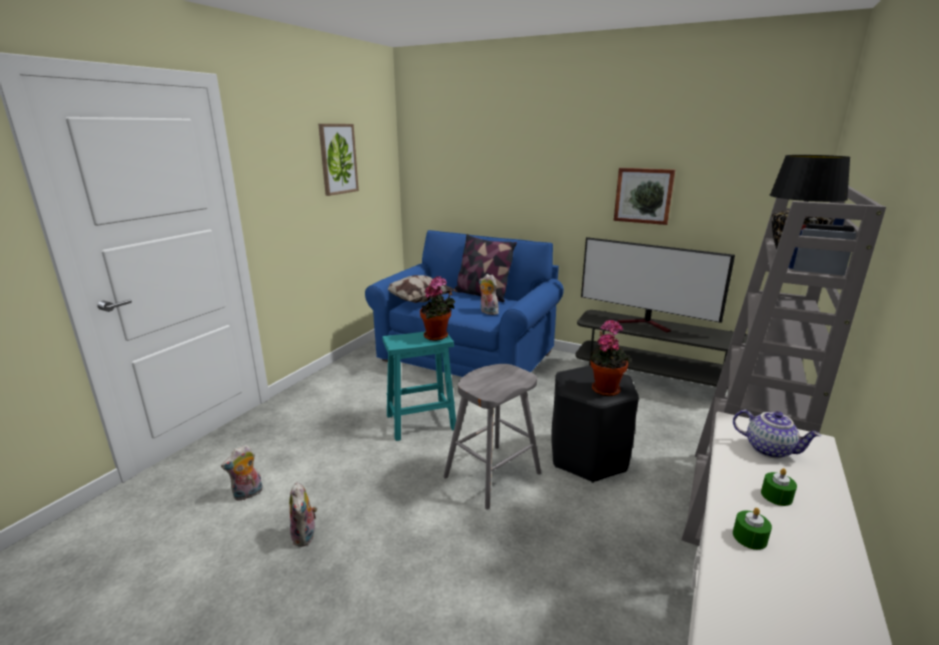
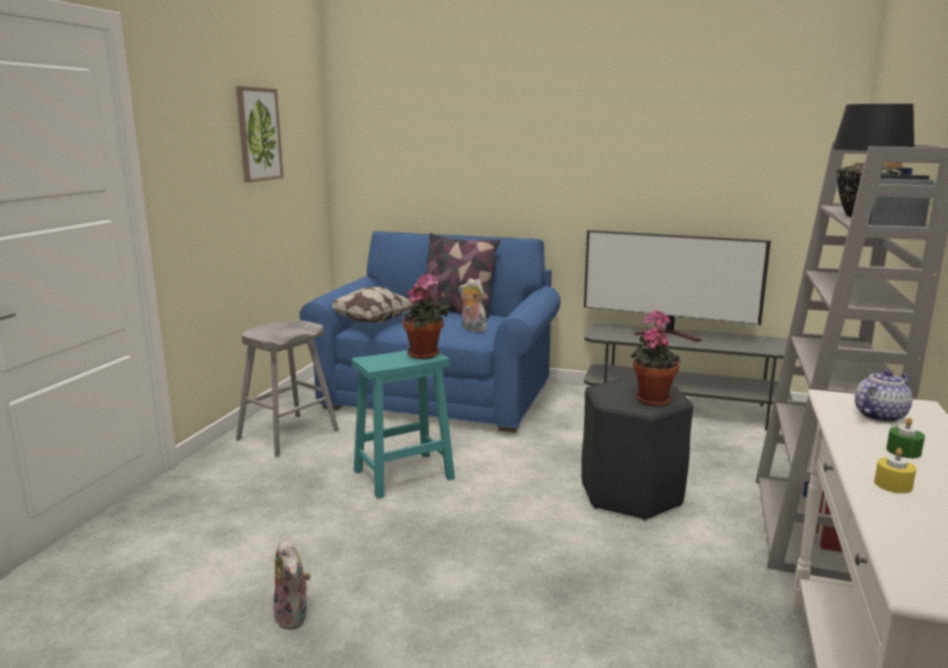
camera: 10 degrees left, 5 degrees down
(248, 494) = (191, 579): plush toy -> none
(492, 475) = (519, 525): grey stool -> grey stool (288, 435)
(643, 195) = (654, 176): picture -> none
(749, 537) = (893, 485): green candle -> yellow candle
(769, 449) = (878, 415): teapot -> teapot turned 60 degrees counterclockwise

